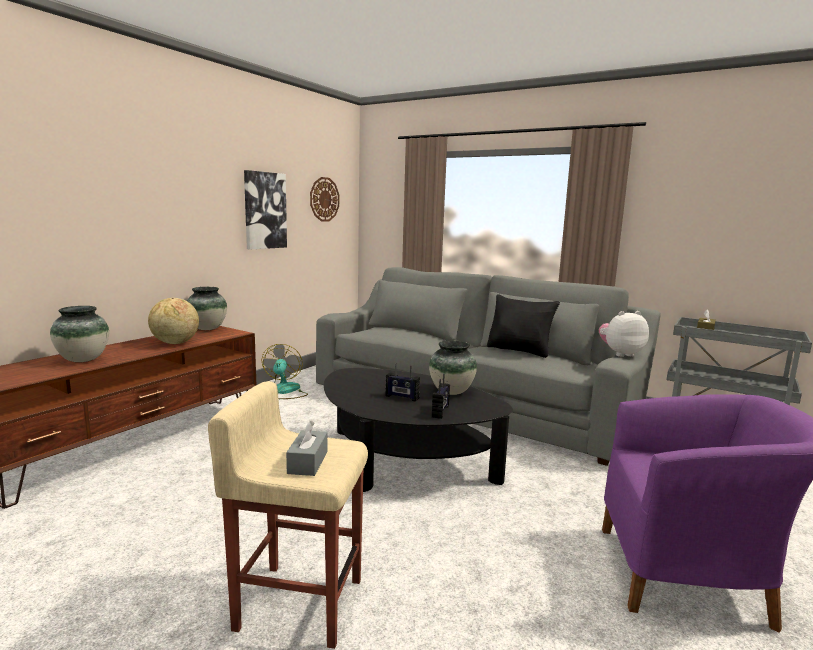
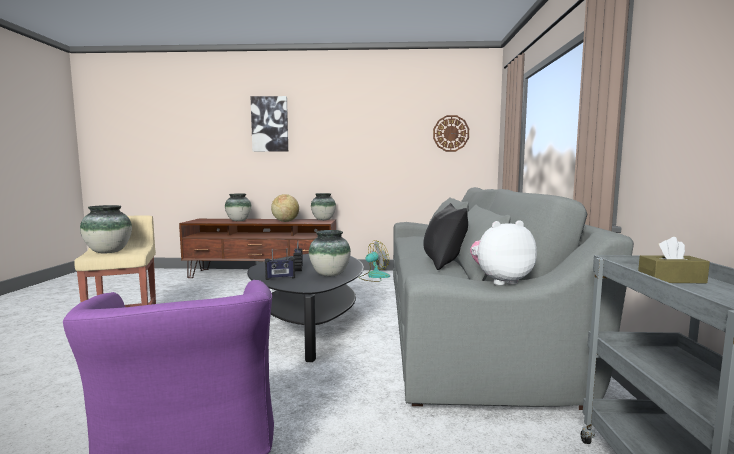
camera: 60 degrees right, 5 degrees down
(264, 210) = (385, 144): picture -> picture (270, 124)
(307, 462) = (109, 252): grey tissue box -> vase
(620, 354) = (500, 281): plush toy -> plush toy turned 60 degrees counterclockwise

